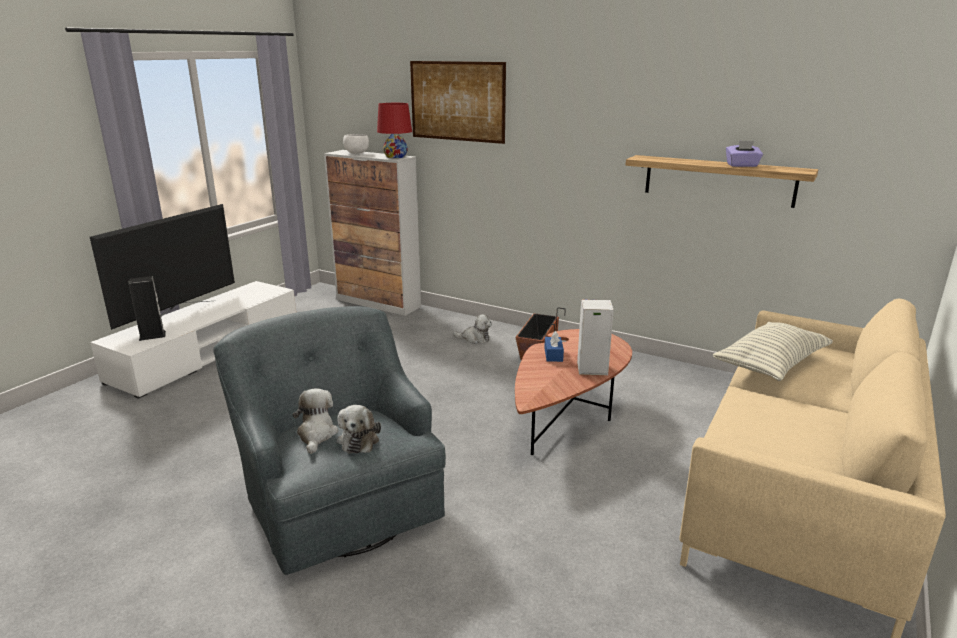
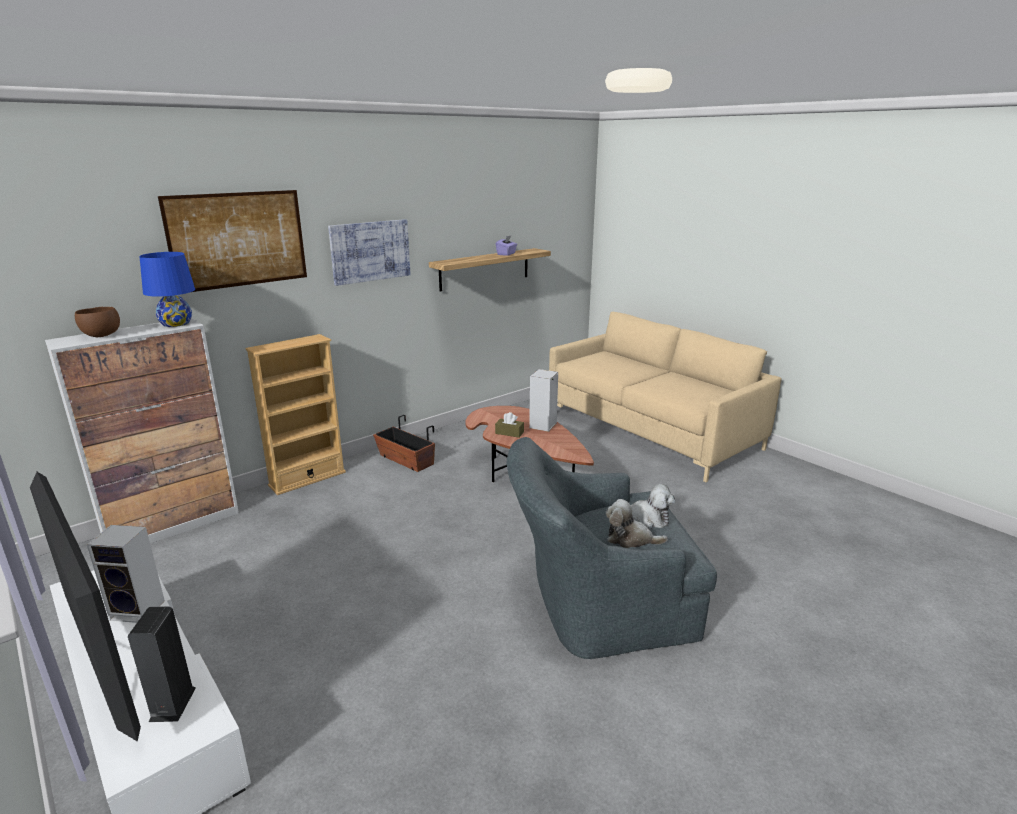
camera: 70 degrees left, 0 degrees up
(234, 305) = (140, 610): none -> speaker
(356, 153) = (101, 336): white bowl -> brown bowl
(395, 157) = (176, 323): red table lamp -> blue table lamp
(470, 322) = (307, 479): none -> beige bookcase
(474, 338) = (350, 484): plush toy -> none
(553, 355) = (509, 433): blue tissue box -> brown tissue box
(568, 130) = (370, 251): none -> picture
(771, 365) = (609, 370): pillow -> none

